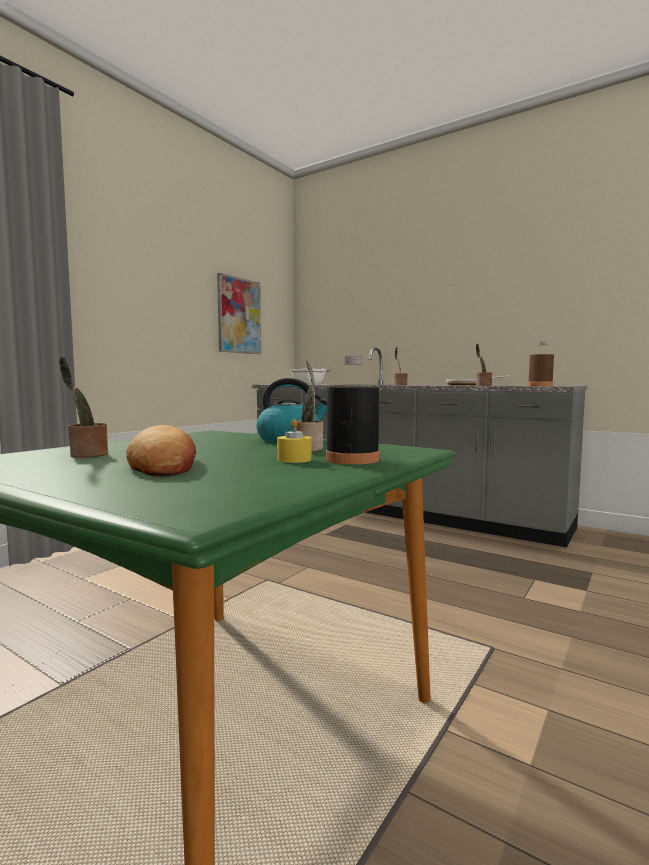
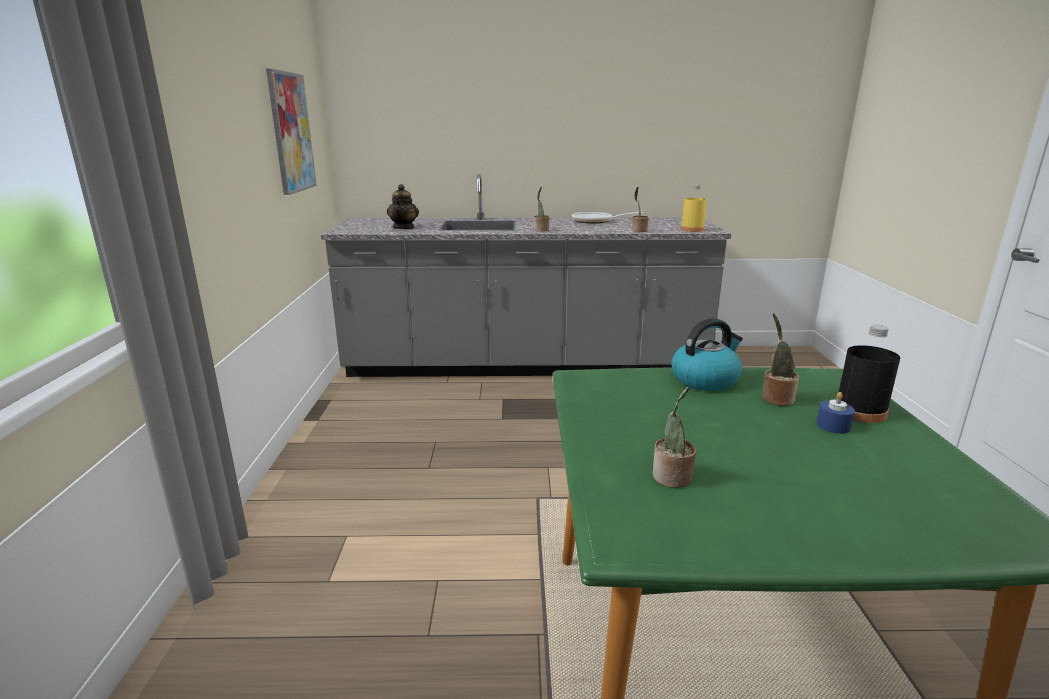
camera: 35 degrees left, 15 degrees up
(165, 464) = (789, 470): bread -> none
(294, 459) = (833, 426): yellow candle -> blue candle
(311, 384) = (404, 227): frying pan -> teapot
(540, 385) = (692, 230): brown bottle -> yellow bottle

